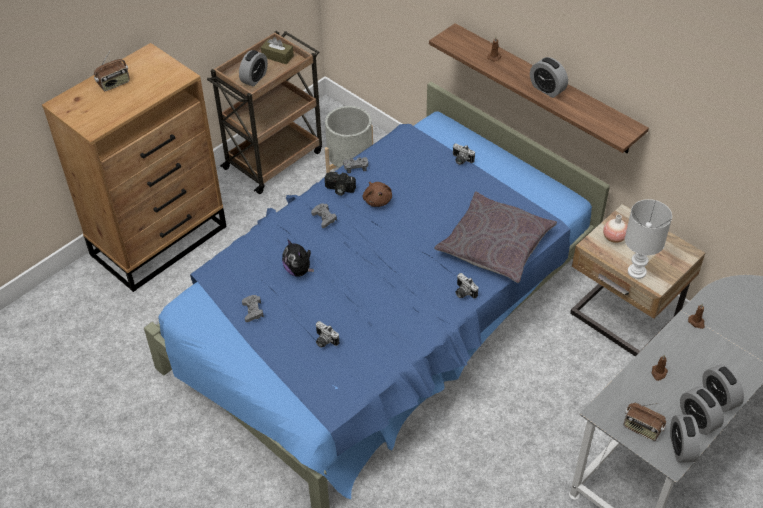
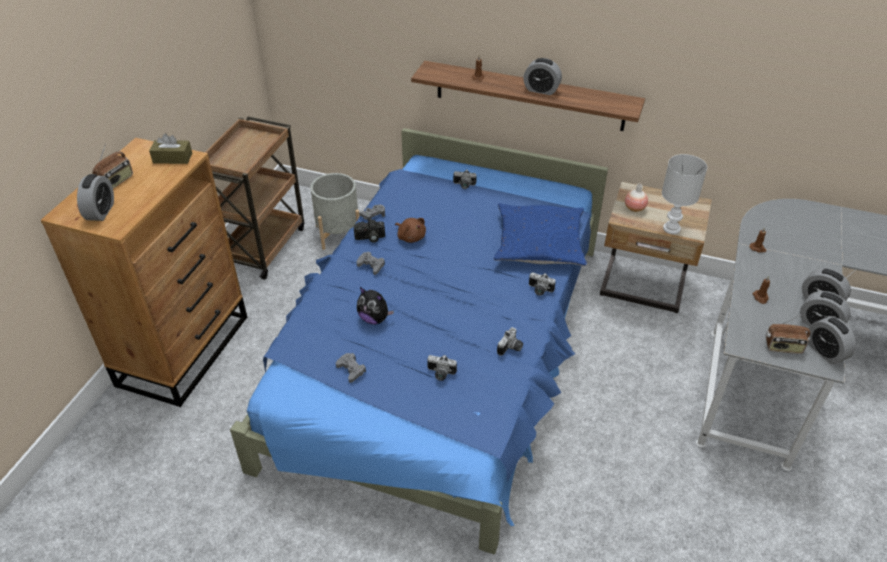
camera: 25 degrees left, 5 degrees down
(254, 78) = (239, 161): alarm clock -> alarm clock (101, 211)
(277, 56) = (251, 139): brown tissue box -> brown tissue box (172, 158)
(400, 339) = (511, 348): none -> camera
(495, 245) = (539, 243): grey pillow -> blue pillow

